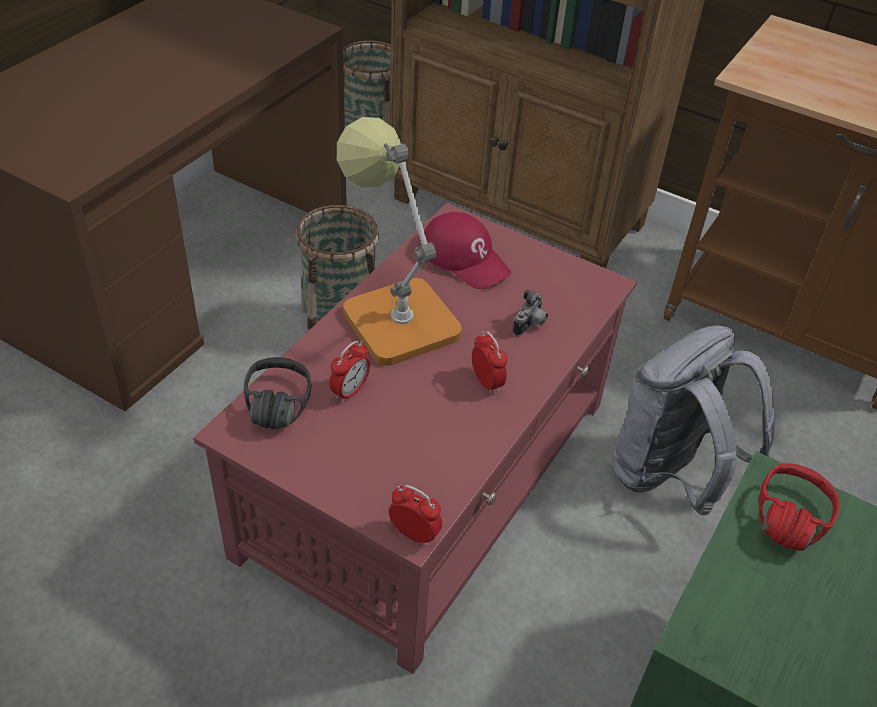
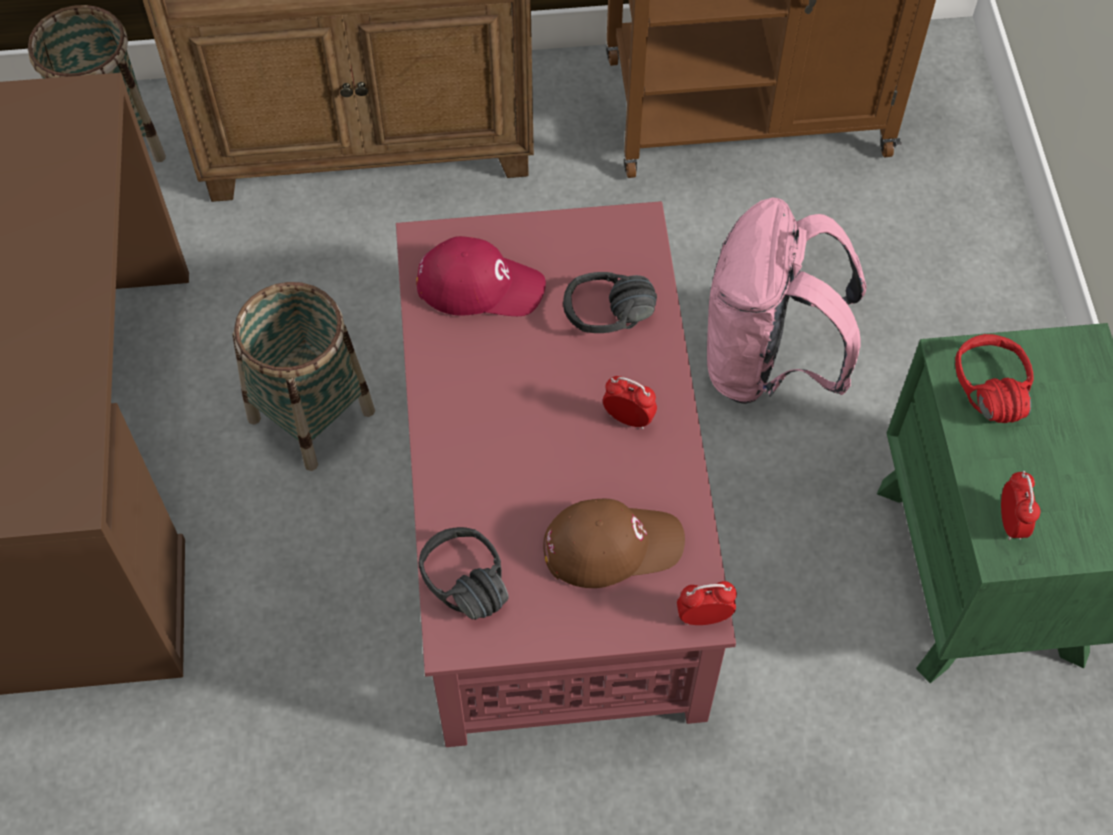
camera: 35 degrees left, 15 degrees up
(350, 391) = (517, 518): alarm clock -> alarm clock (1011, 522)
(393, 314) = (475, 402): table lamp -> none
(396, 446) = (612, 545): none -> brown cap
(530, 325) = (611, 324): camera -> black headphones
(670, 477) = (767, 363): grey backpack -> pink backpack

